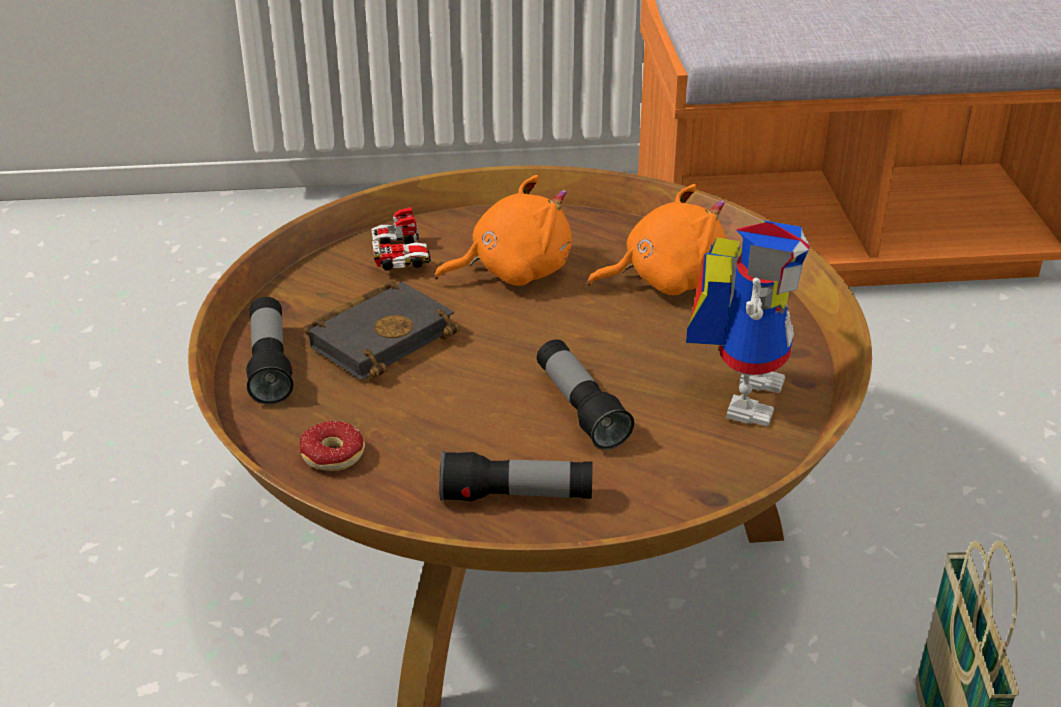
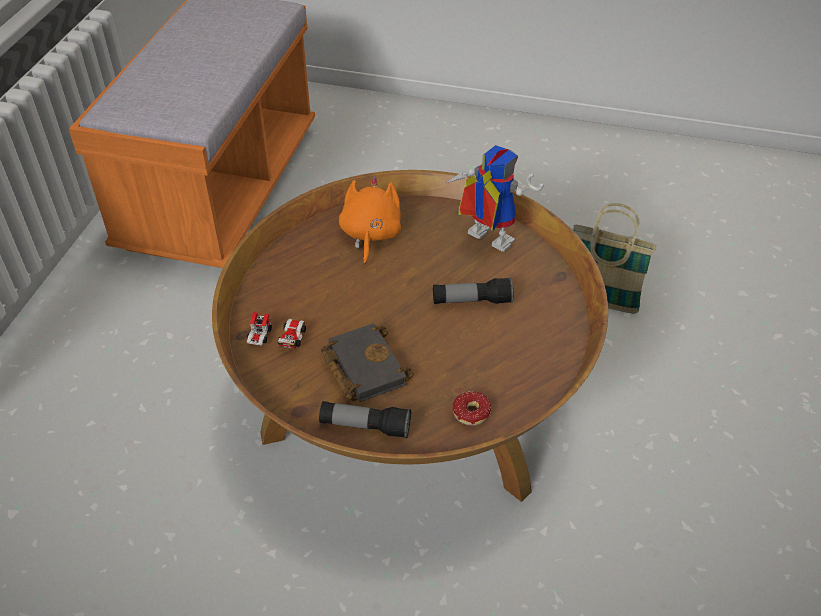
camera: 70 degrees left, 10 degrees up
(513, 271) = (324, 292): orange plush toy -> none
(516, 496) = (535, 344): flashlight -> none

